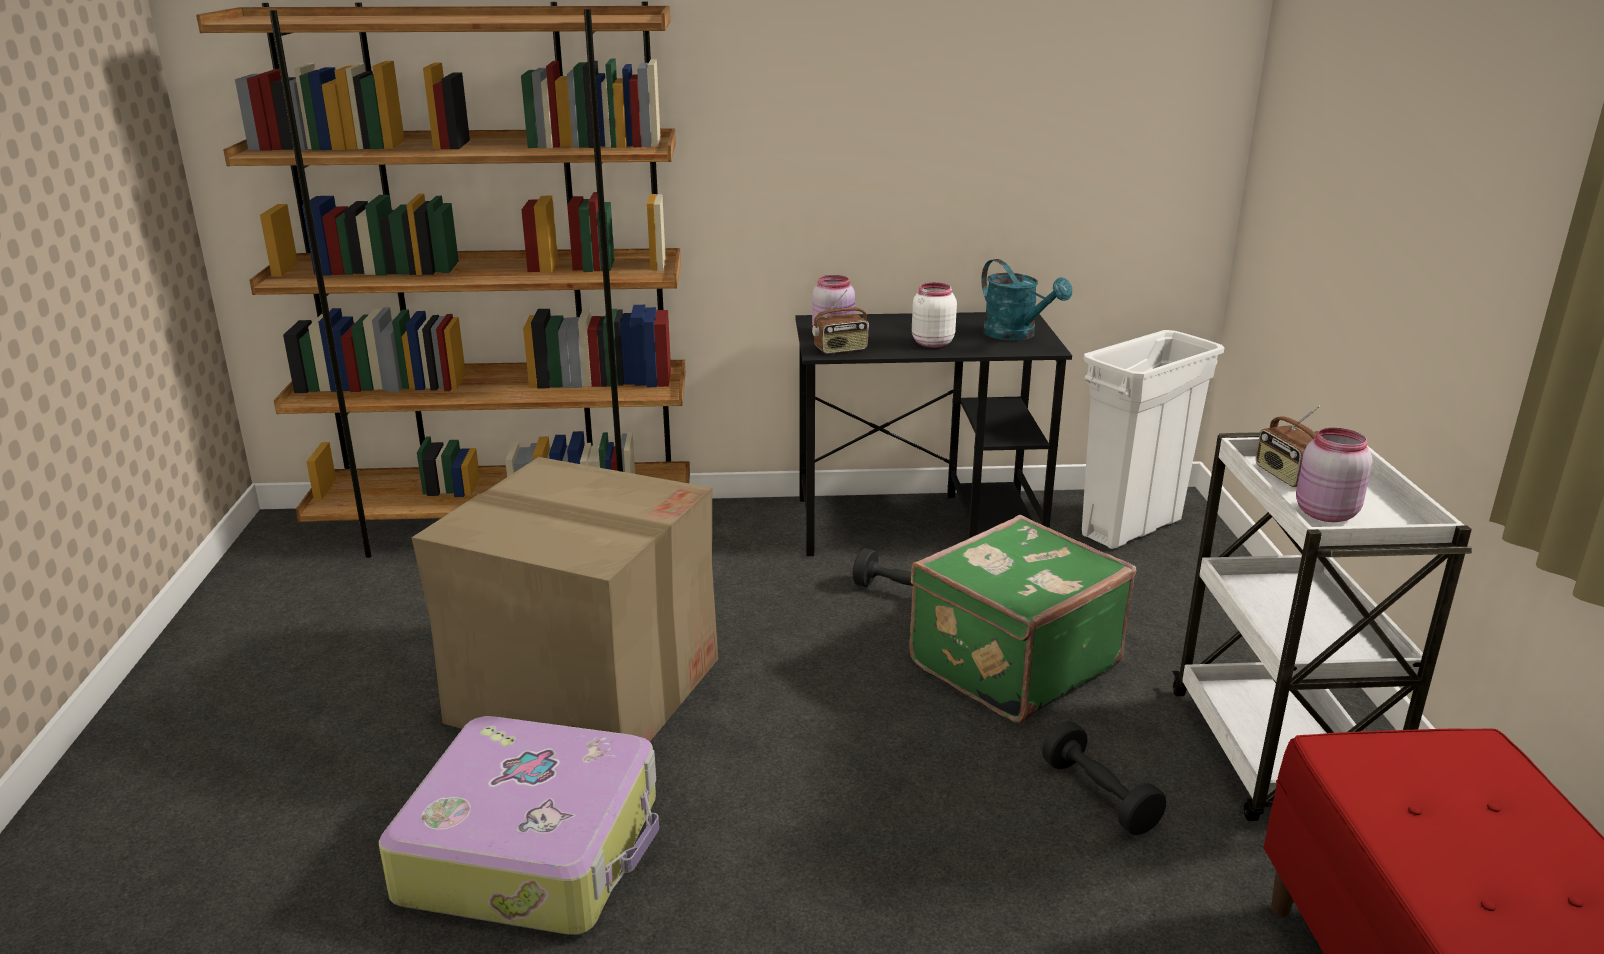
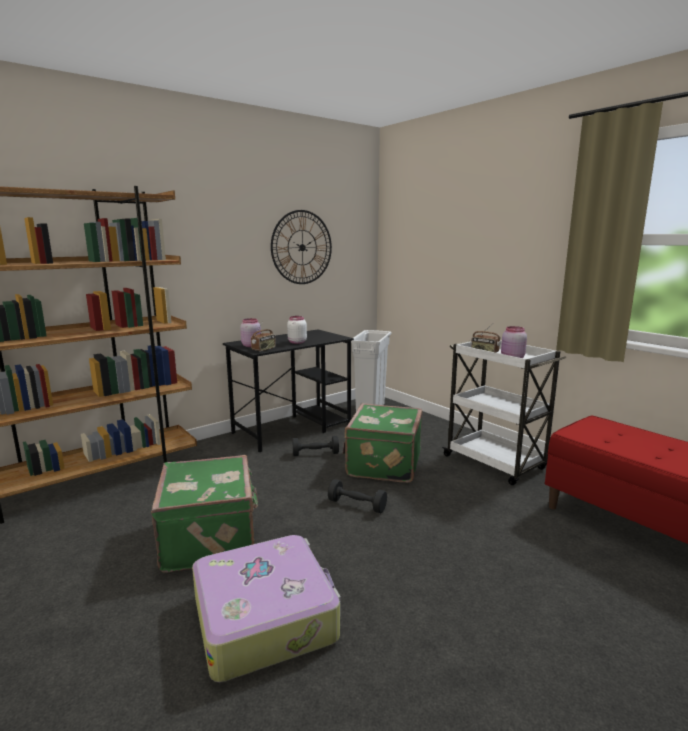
camera: 35 degrees left, 10 degrees down
(584, 689) = (211, 538): cardboard box -> green suitcase
(1014, 115) = (302, 247): none -> wall clock
(1017, 335) = (324, 336): turquoise watering can -> none
(1099, 796) = (463, 495): black dumbbell -> black dumbbell (357, 505)

